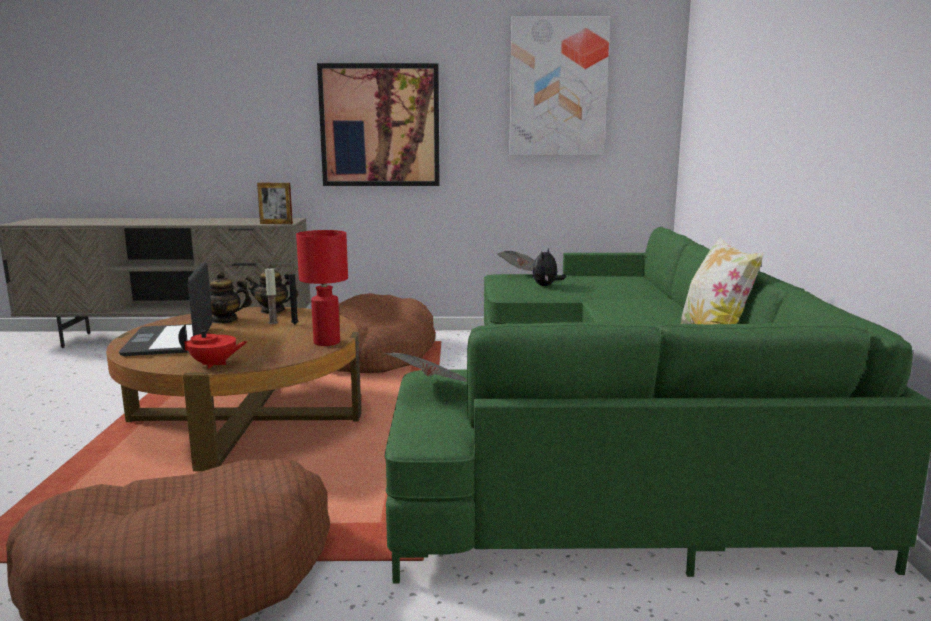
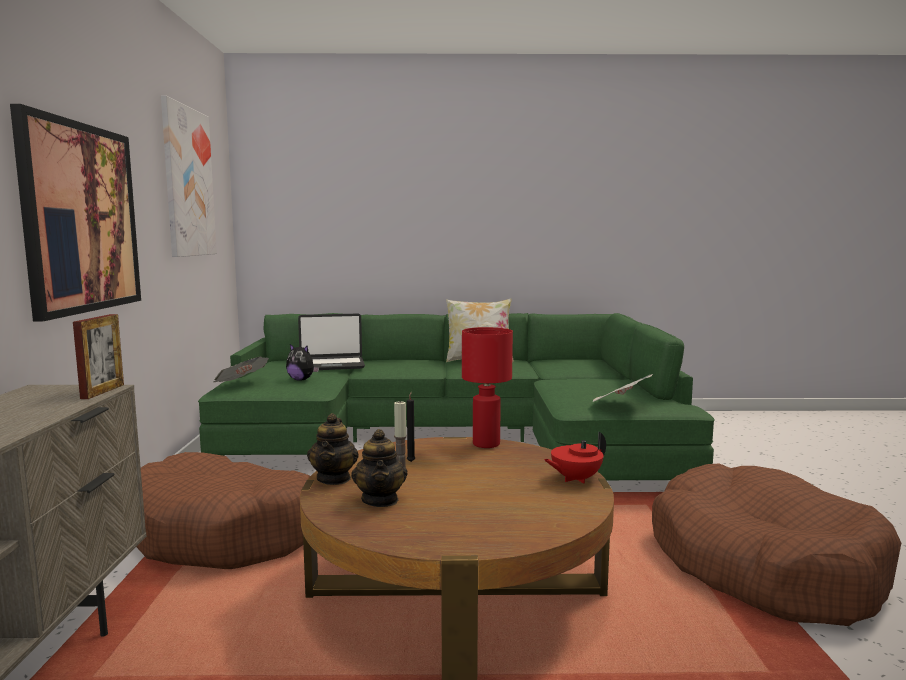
camera: 90 degrees left, 5 degrees down
(171, 341) = (491, 515): laptop -> laptop (331, 365)
(214, 364) = (575, 479): red teapot -> red teapot turned 120 degrees counterclockwise

